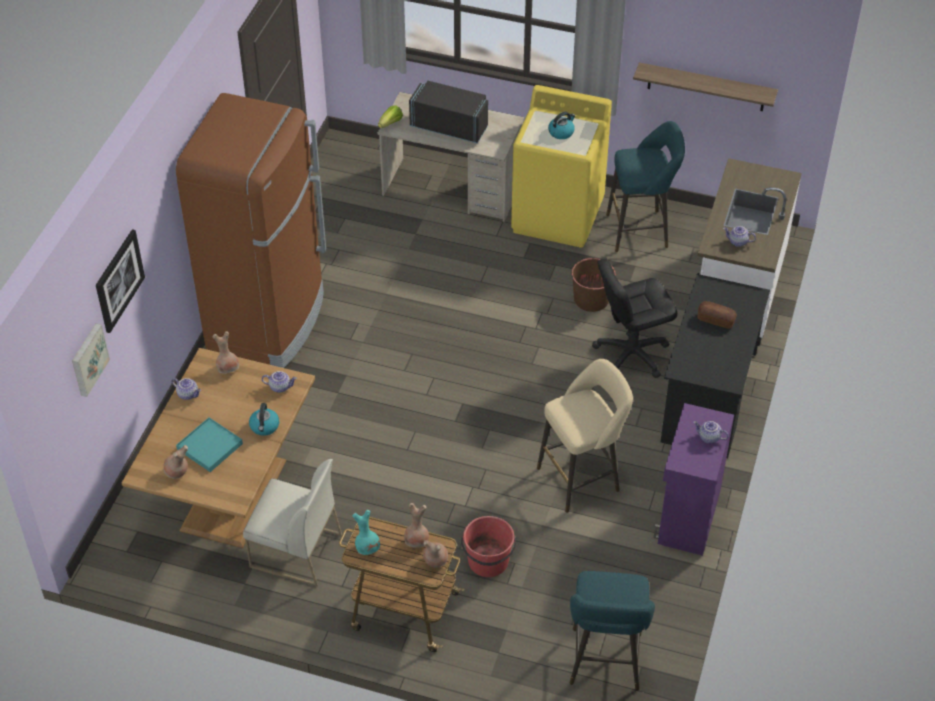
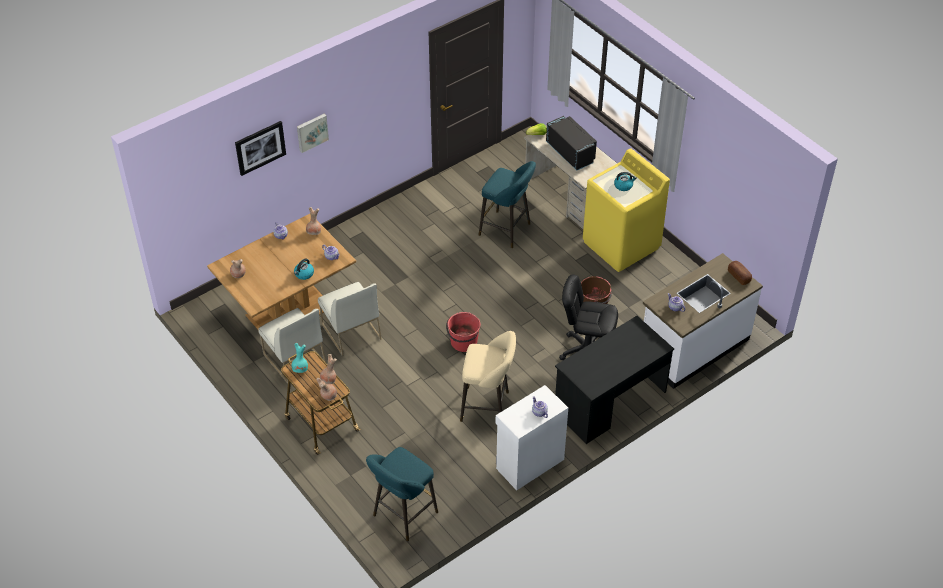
camera: 35 degrees right, 0 degrees up
(88, 359) = (218, 184): picture -> picture (312, 132)
(210, 446) = (266, 269): turquoise tray -> none
(268, 321) = (392, 224): brown fridge -> none
(335, 478) = (350, 331): none -> white chair
(488, 561) = (391, 423): red bucket -> red bucket (463, 342)
(641, 230) = (666, 280): turquoise stool -> turquoise stool (507, 230)
(687, 516) = (529, 463): purple cabinet -> white cabinet
(706, 87) = (730, 197): shelf -> none
(716, 320) = (620, 348): bread -> bread (739, 276)

